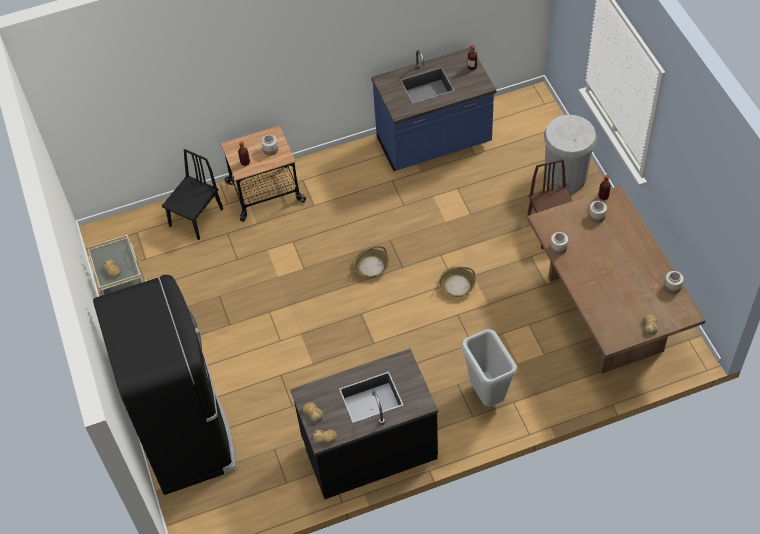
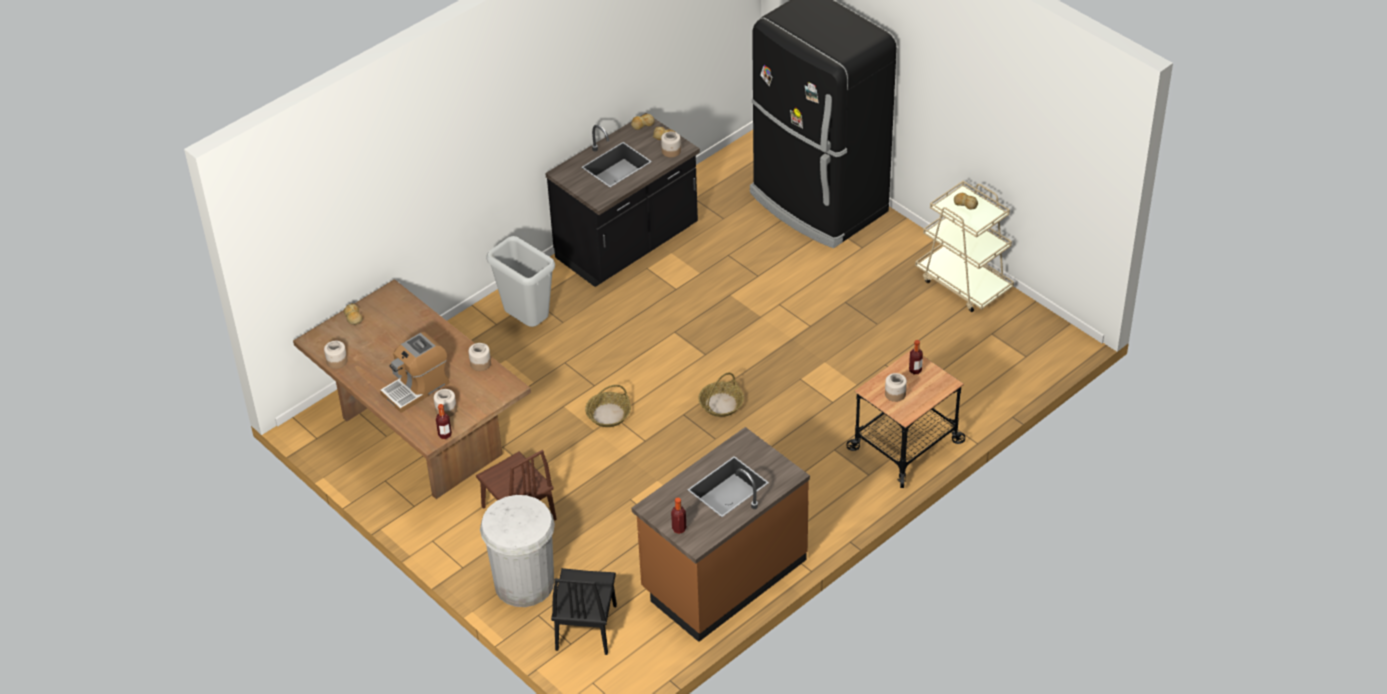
camera: 155 degrees right, 10 degrees down
(196, 217) = (968, 392): black chair -> black chair (586, 627)
(316, 394) = (671, 151): none -> jar
(434, 143) = (723, 575): blue counter -> brown counter
(614, 242) = (416, 388): none -> coffee machine

